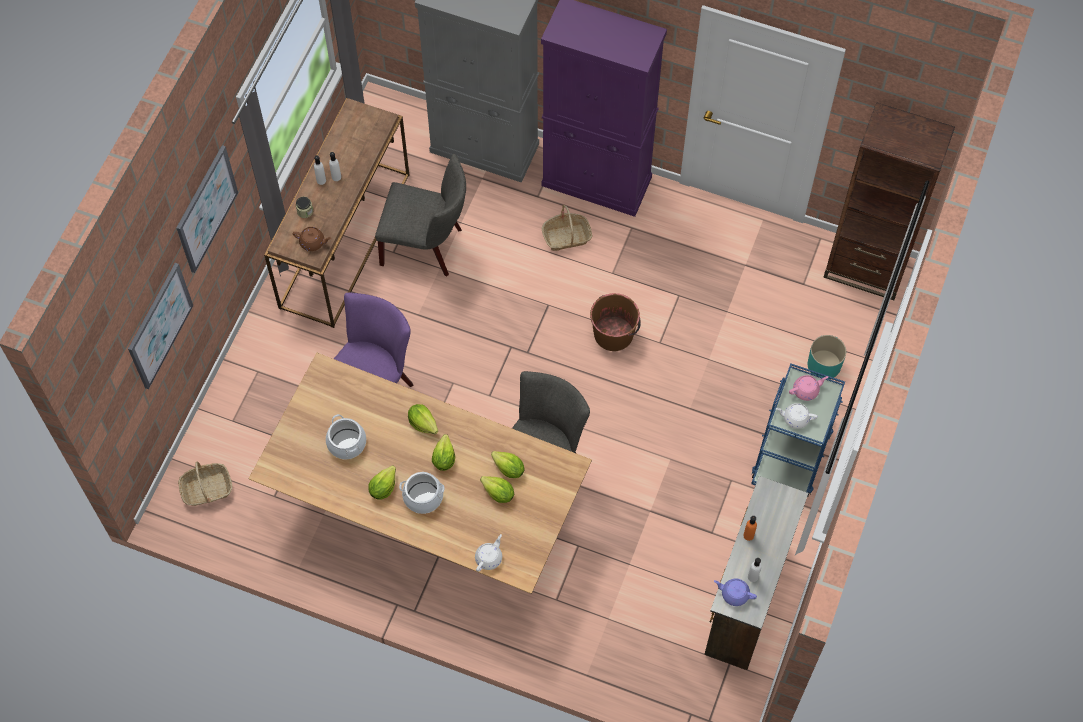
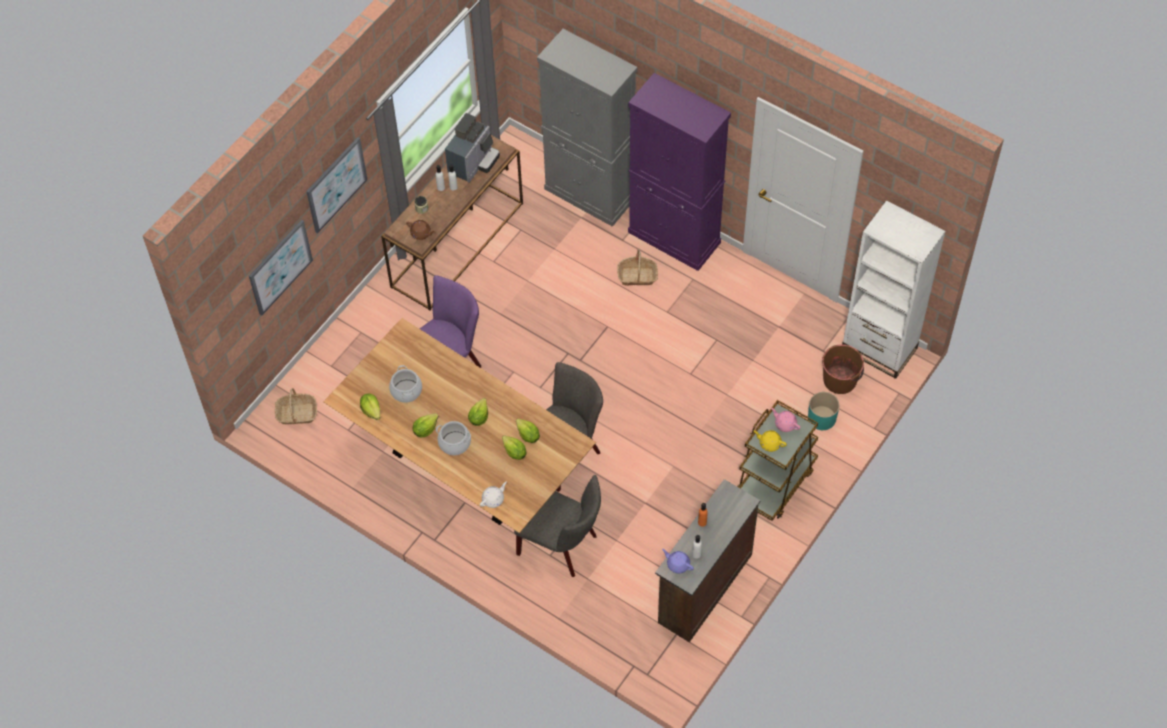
camera: 15 degrees right, 5 degrees down
(352, 142) = (473, 163): none -> coffee machine
(423, 423) = (470, 387): lettuce -> lettuce (371, 410)
(427, 246) = (522, 262): grey chair -> grey chair (562, 545)
(614, 333) = (654, 359): brown bucket -> brown bucket (840, 380)
(791, 454) = (774, 482): blue cart -> brown cart
(795, 418) = (769, 443): white teapot -> yellow teapot
(806, 390) = (785, 424): pink teapot -> pink teapot turned 135 degrees counterclockwise
(865, 268) = (879, 348): brown bookcase -> white bookcase

